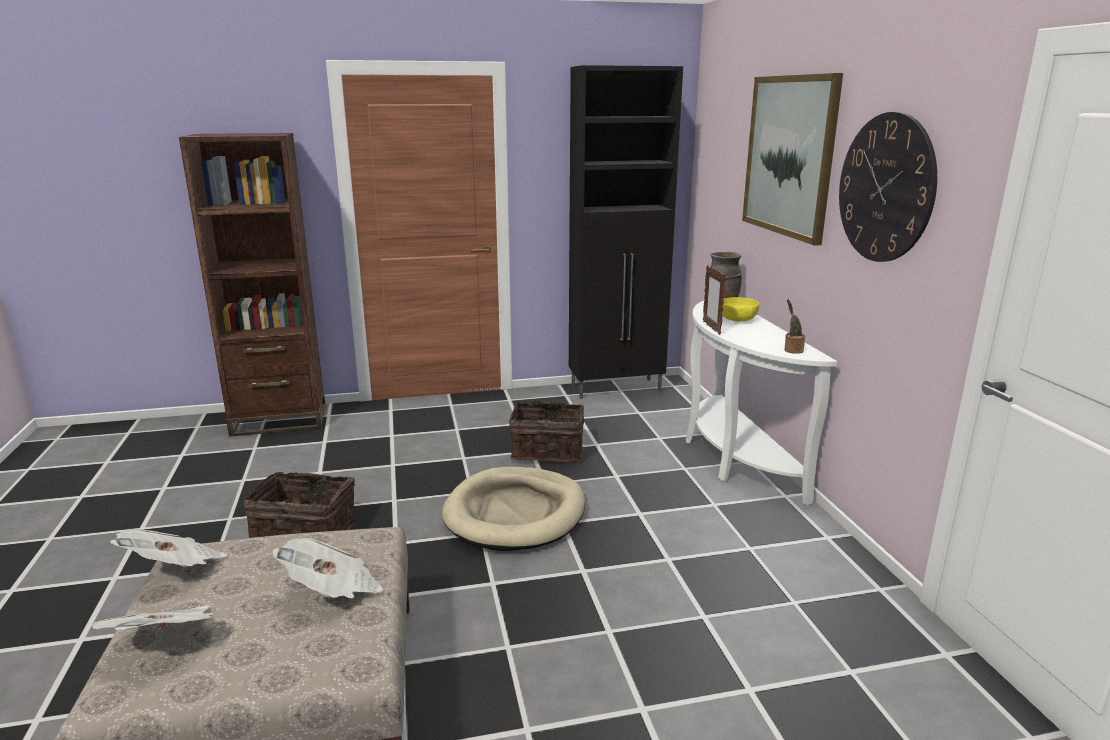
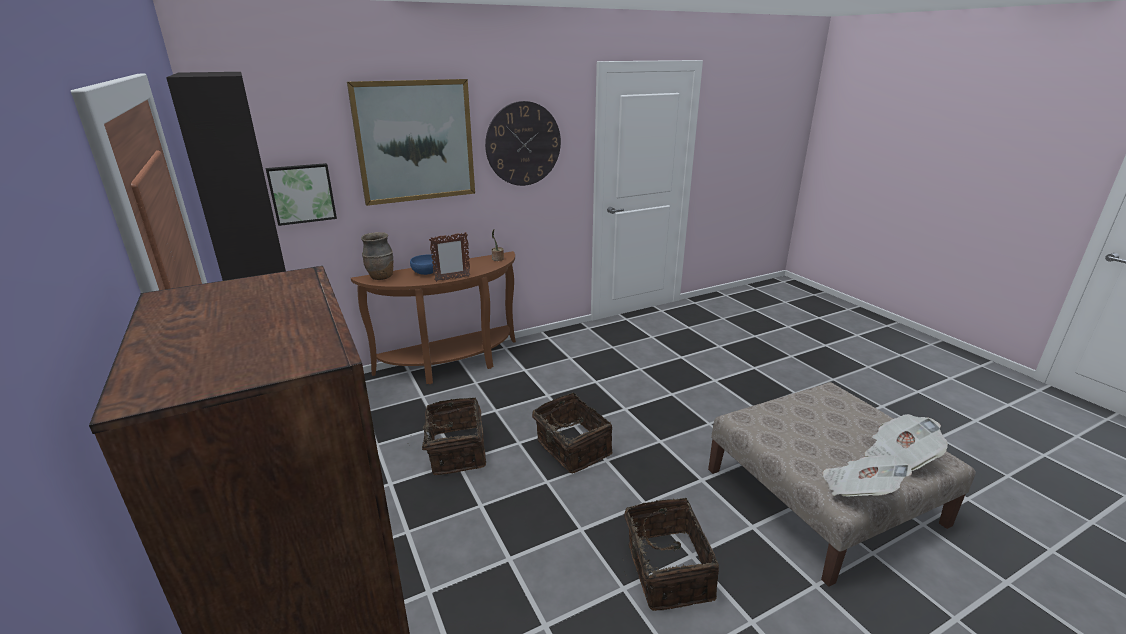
camera: 105 degrees left, 5 degrees up
(333, 591) = (801, 414): newspaper -> none
(515, 513) = (571, 449): beige dog bed -> basket
(722, 192) = (302, 193): none -> picture
(732, 456) = (452, 365): white console table -> brown console table
(738, 319) = (426, 272): yellow bowl -> blue bowl

